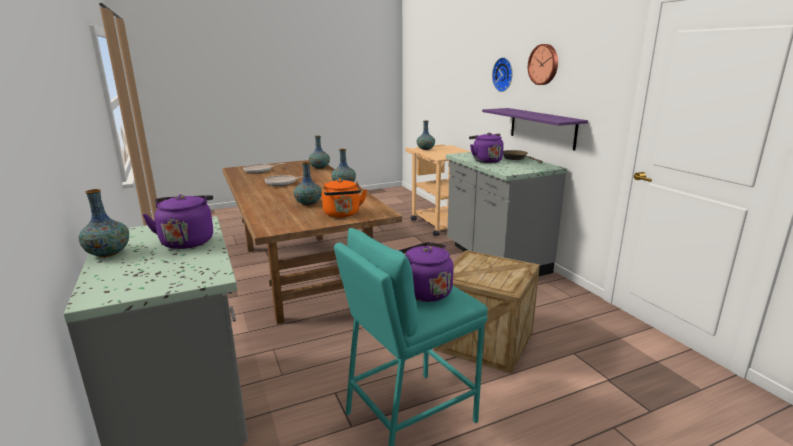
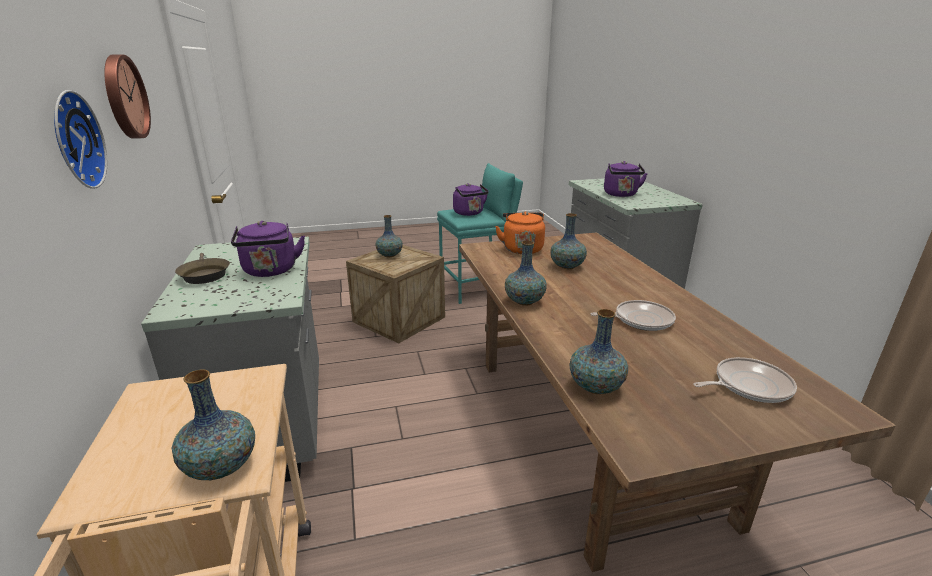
camera: 170 degrees left, 5 degrees up
(108, 253) = (661, 192): vase -> vase (389, 255)
(542, 128) = (159, 215): purple shelf -> none

